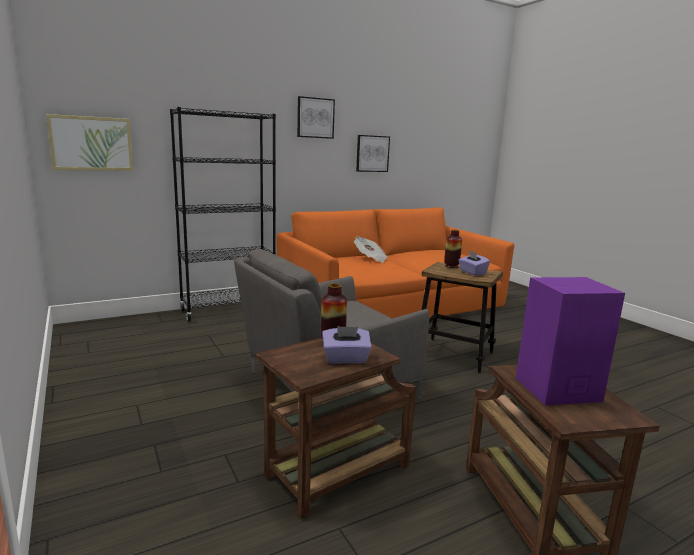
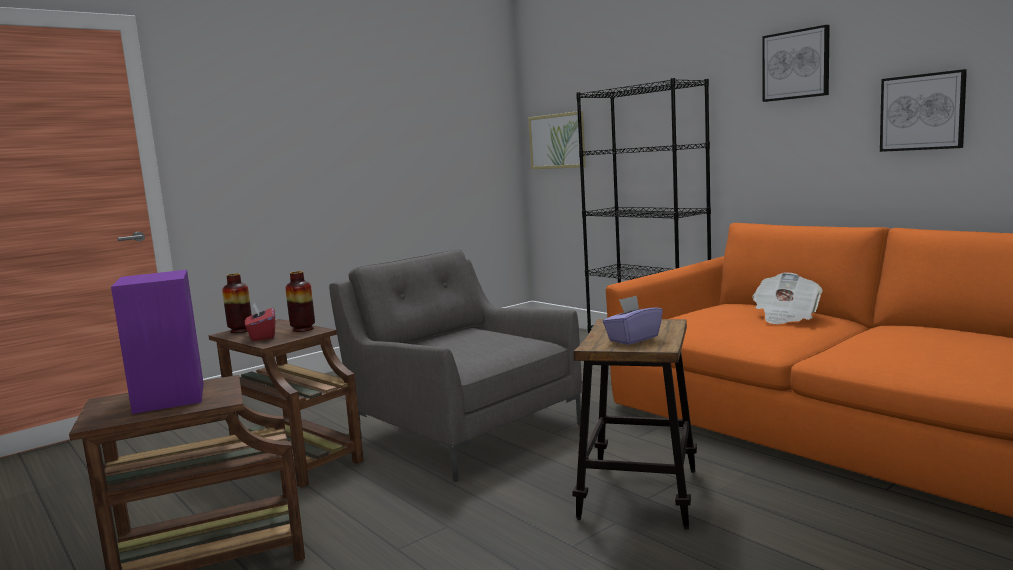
camera: 80 degrees right, 5 degrees down
(345, 359) = (262, 336): purple tissue box -> red tissue box
(451, 266) = (660, 327): vase -> vase (240, 330)

